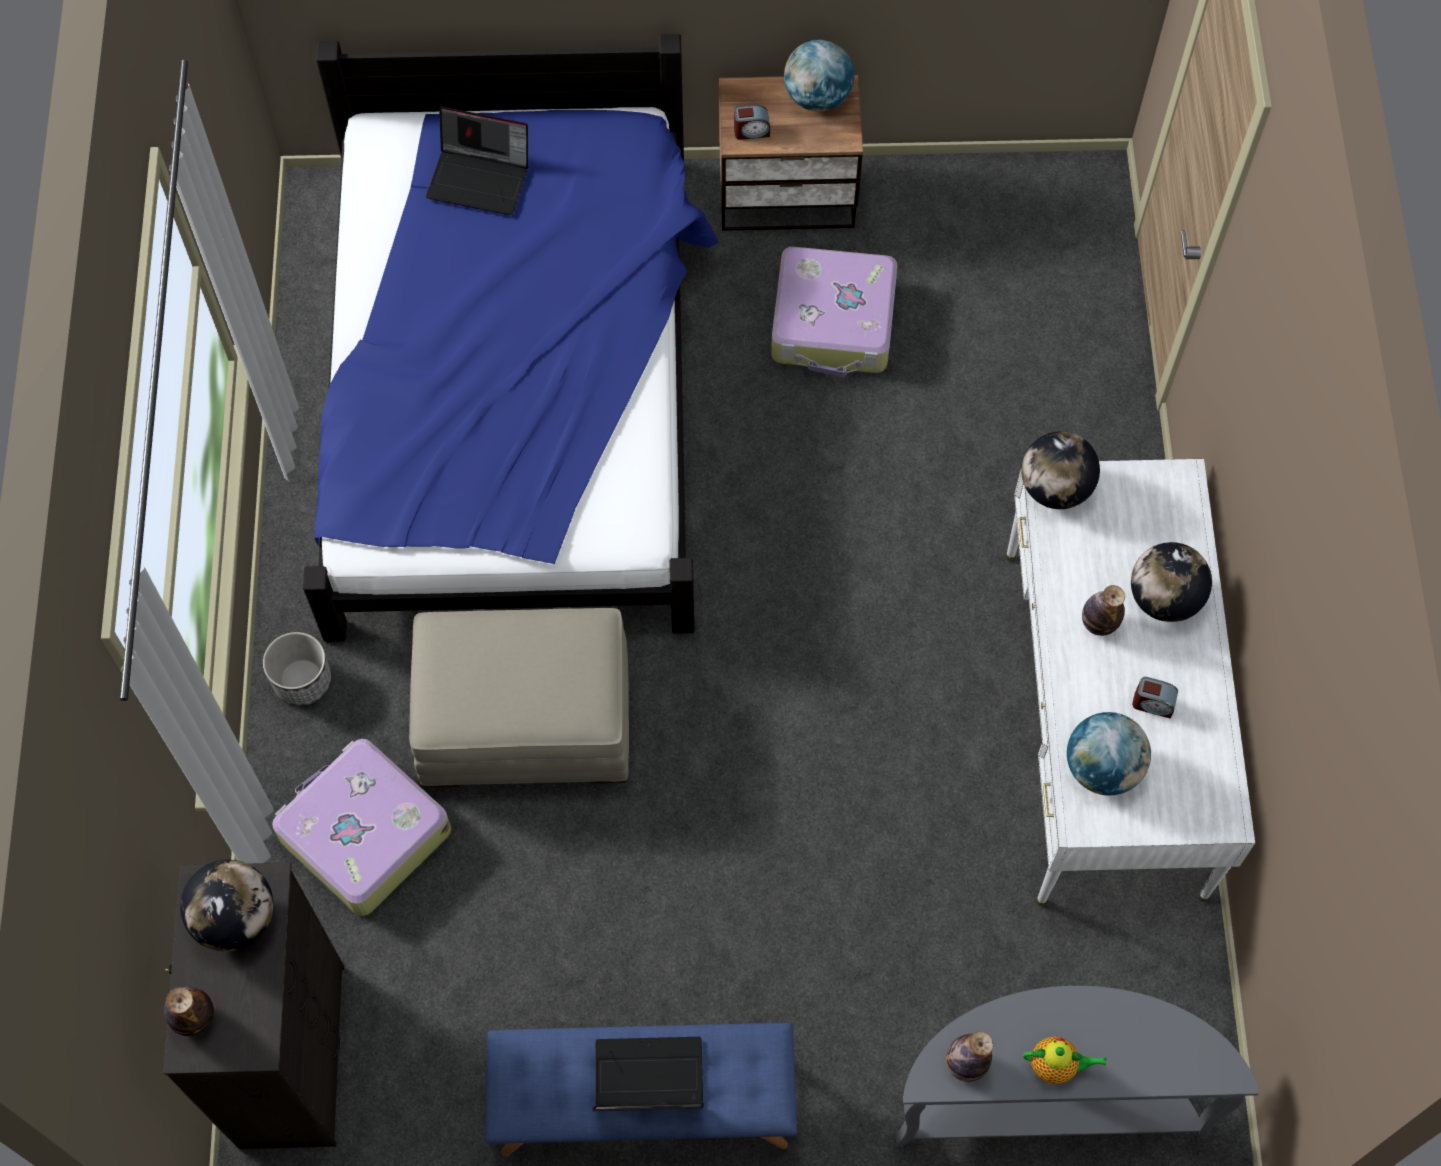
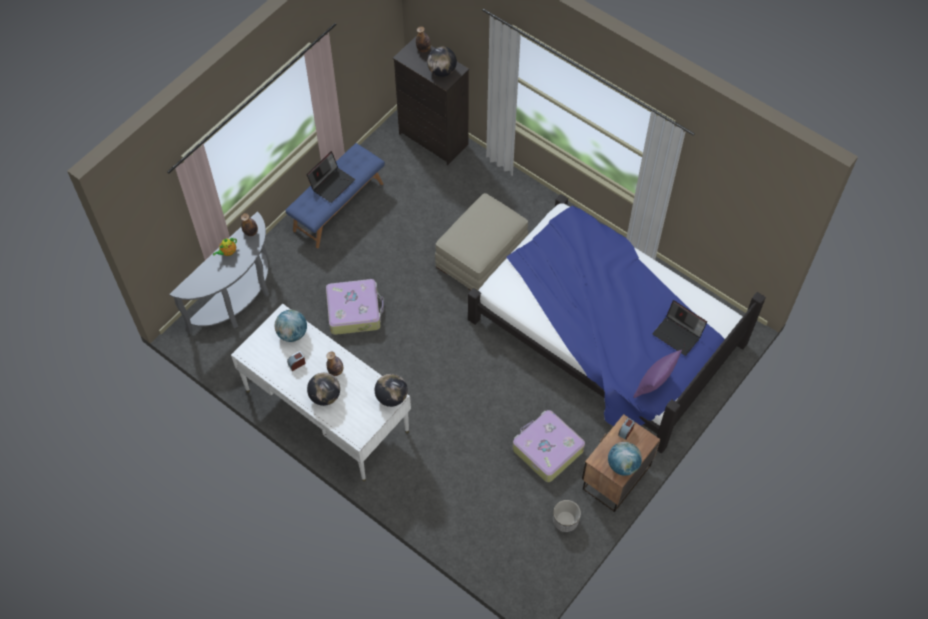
camera: 130 degrees right, 5 degrees down
(303, 681) = (548, 208): planter -> planter (565, 521)
(363, 834) = (483, 193): suitcase -> suitcase (354, 311)
(481, 178) = (678, 334): laptop -> laptop turned 105 degrees counterclockwise
(618, 152) = (654, 385): none -> purple pillow

